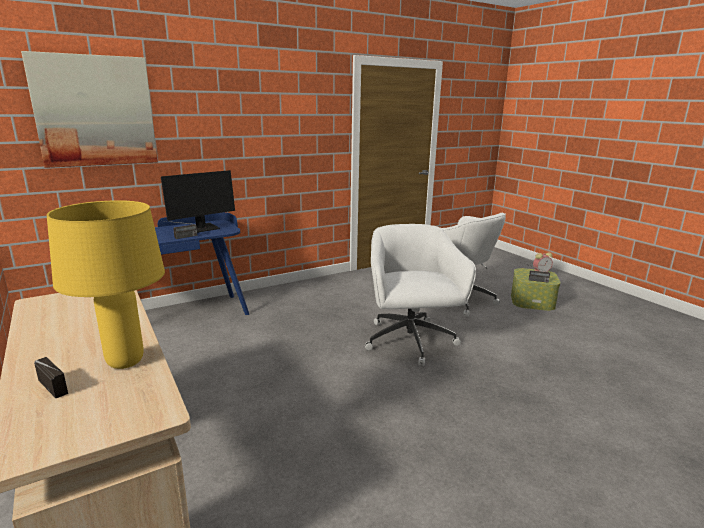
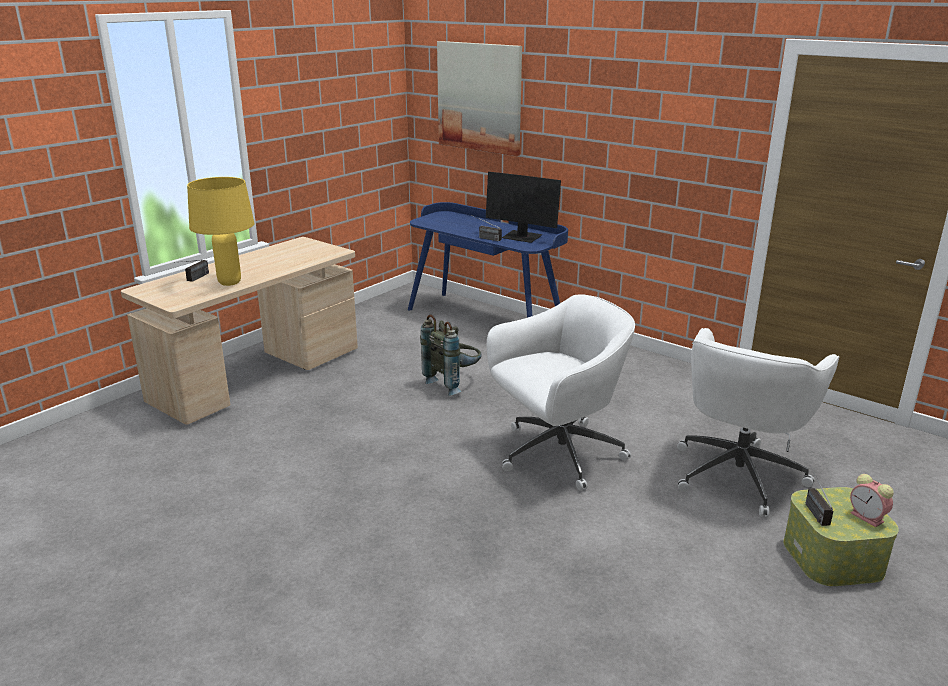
camera: 70 degrees right, 5 degrees up
(270, 358) = (453, 383): none -> grey backpack

